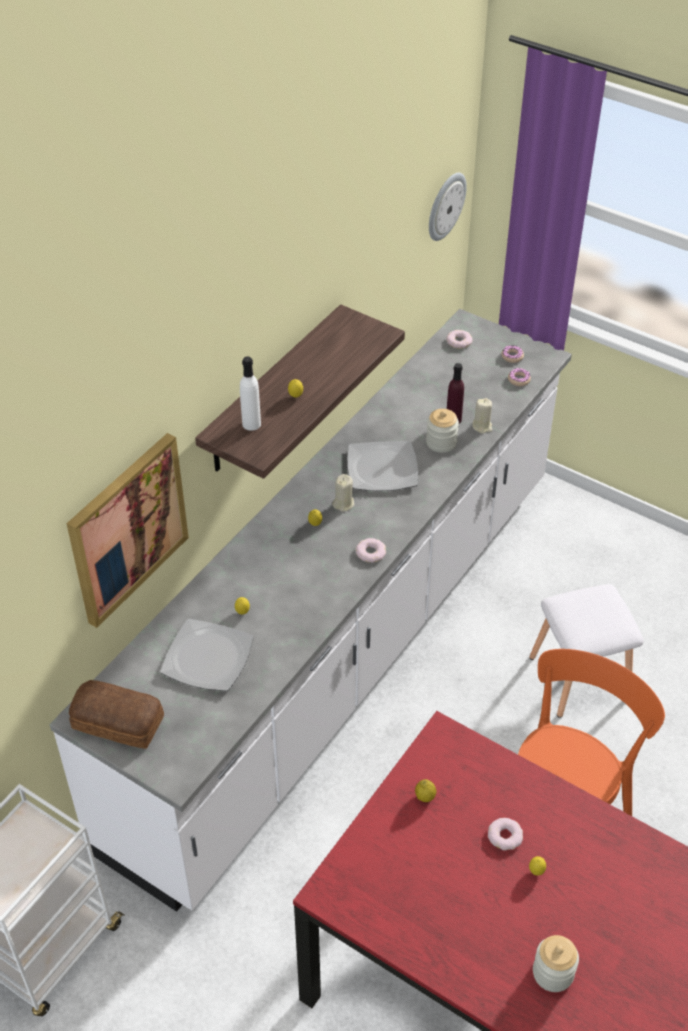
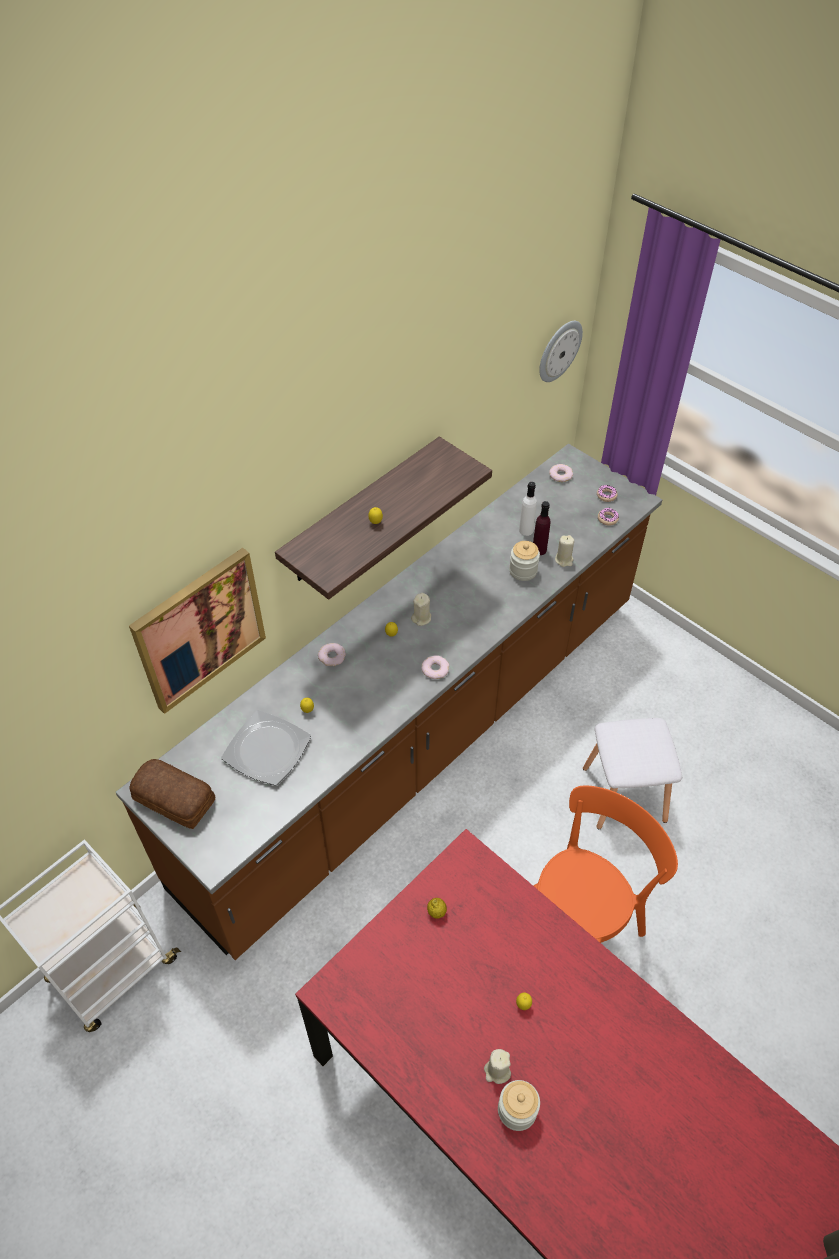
camera: 10 degrees right, 5 degrees up
(251, 424) = (328, 545): white bottle -> white bottle (526, 530)
(344, 652) = (419, 739): white counter -> brown counter
(383, 468) = (464, 588): plate -> none
(505, 836) = (502, 964): donut -> donut (332, 656)
(524, 939) = (497, 1071): none -> beige candle

